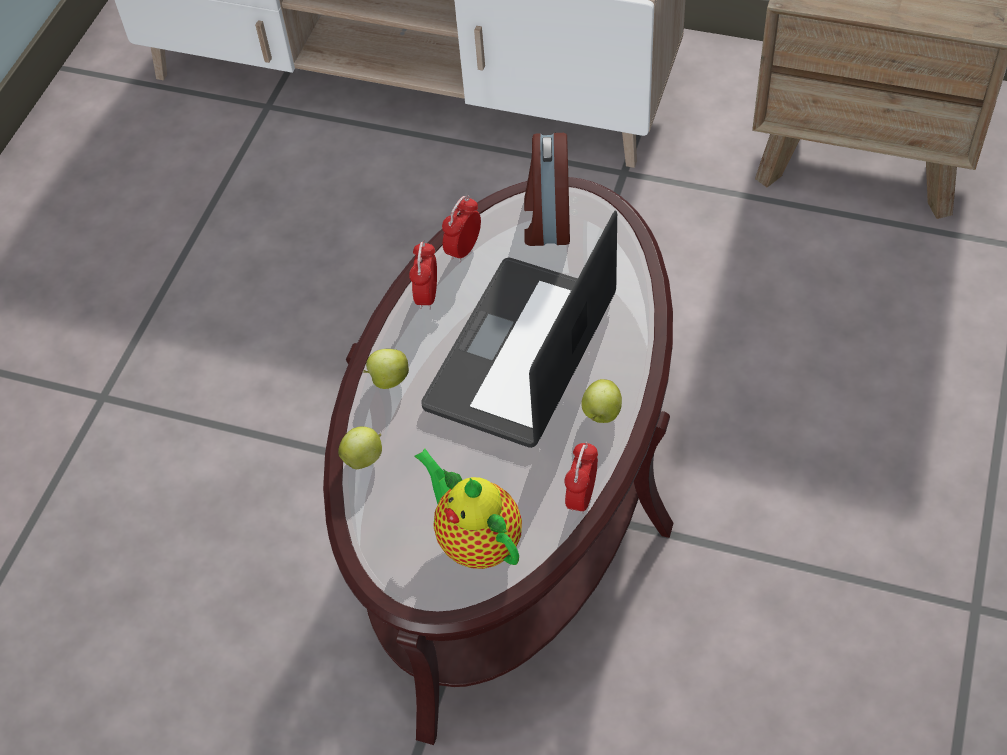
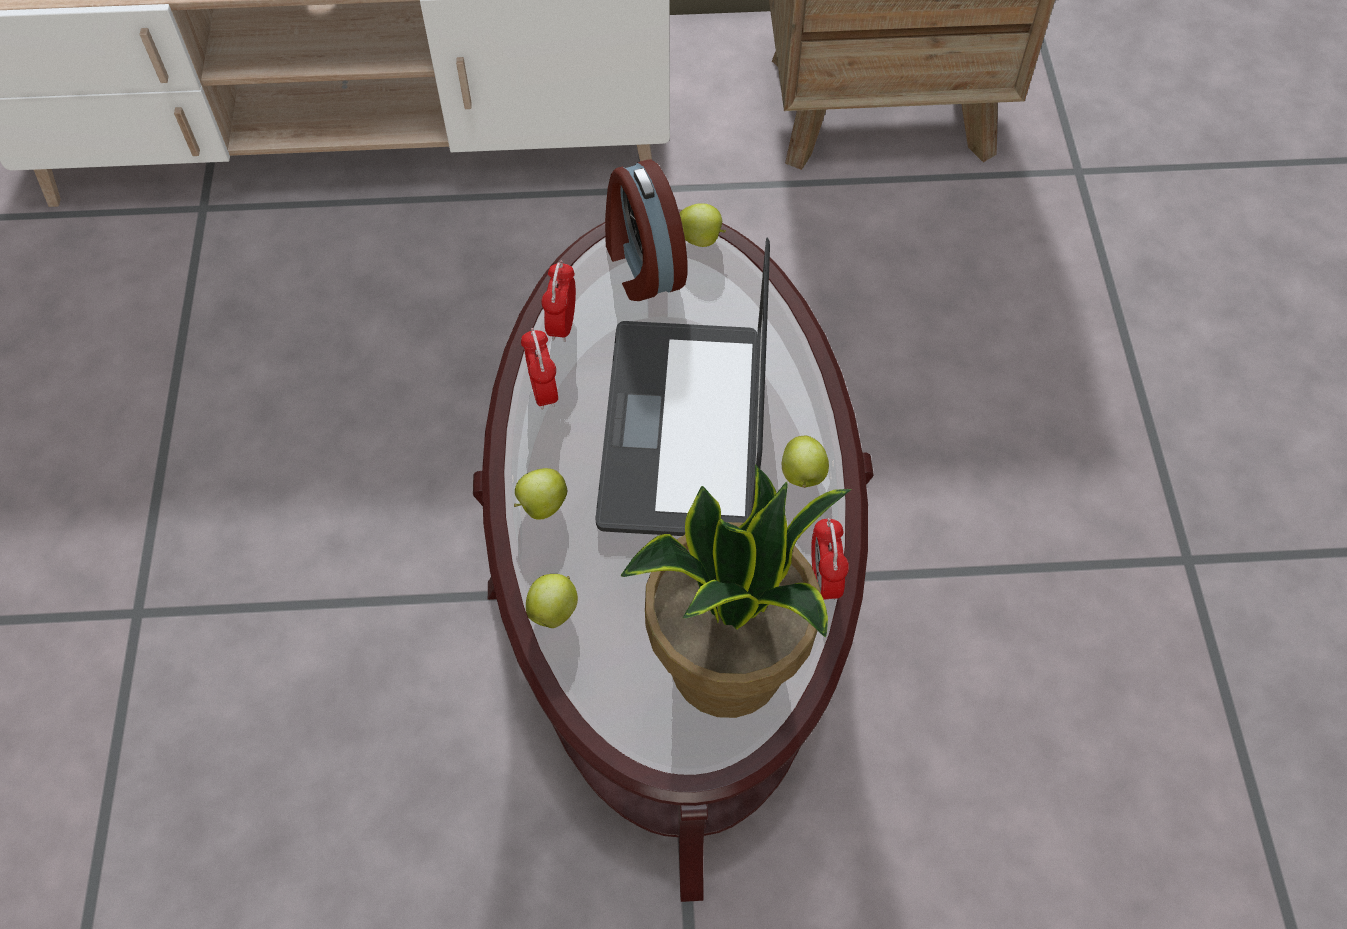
camera: 25 degrees left, 5 degrees up
(476, 539) = (728, 668): teapot -> potted plant
(603, 211) = (701, 239): none -> apple

